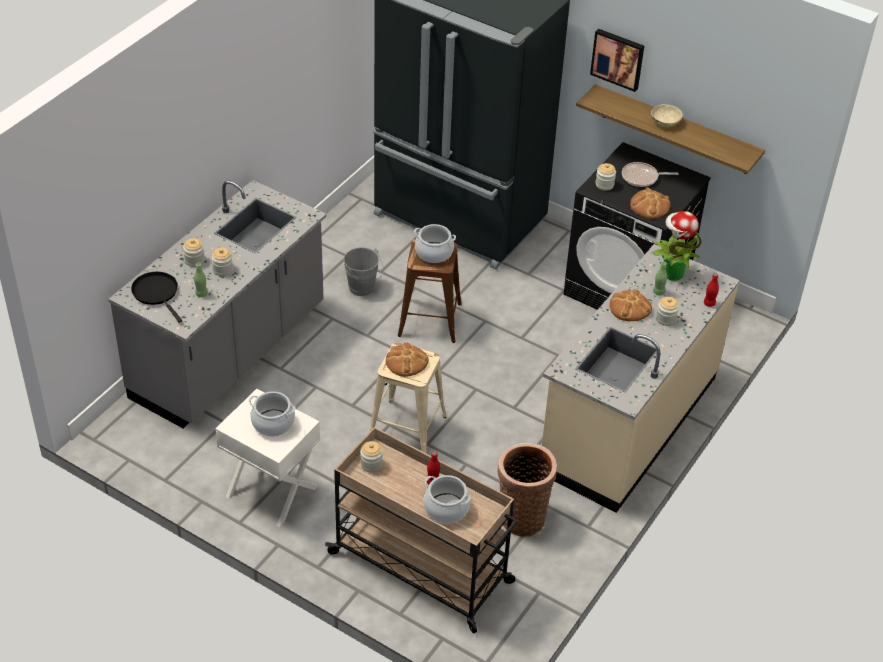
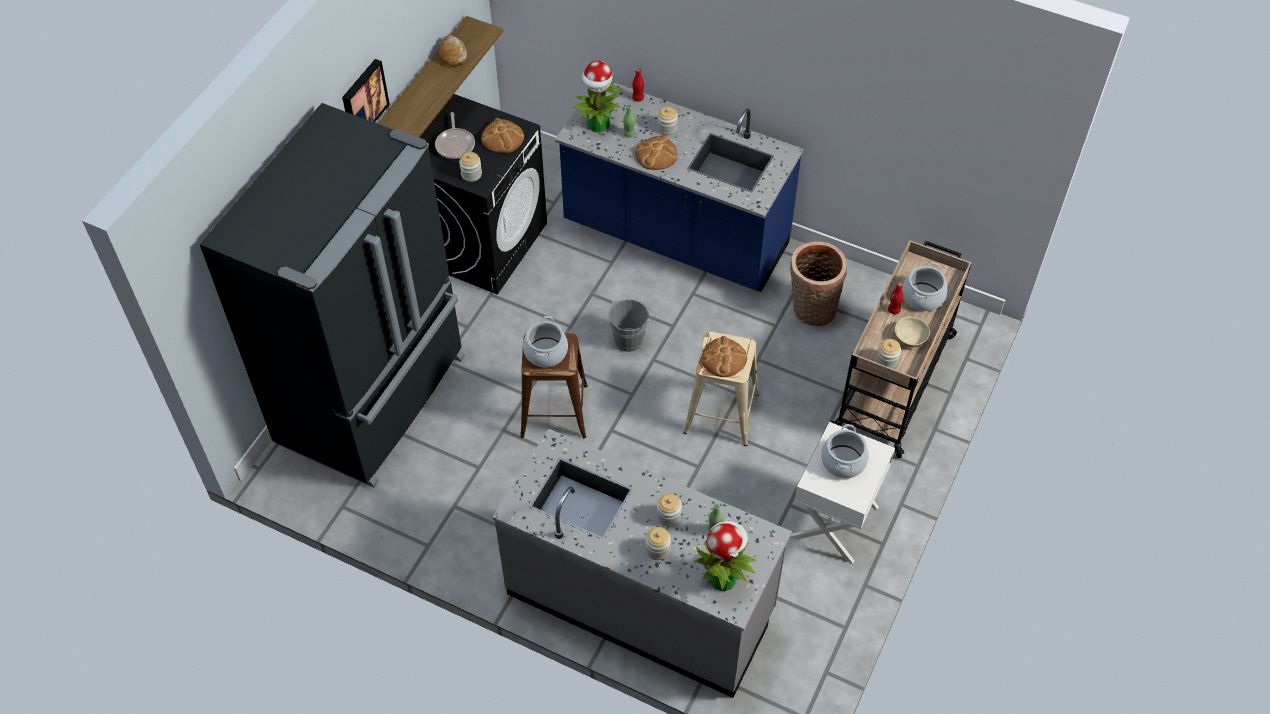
camera: 95 degrees left, 10 degrees up
(157, 293) = (723, 577): black frying pan -> potted plant
(363, 289) = (511, 481): grey bucket -> grey bucket (631, 338)
(627, 423) = (675, 236): beige counter -> blue counter
(665, 122) = (426, 89): beige bowl -> beige bowl (909, 338)
(710, 139) = (452, 54): none -> bread

